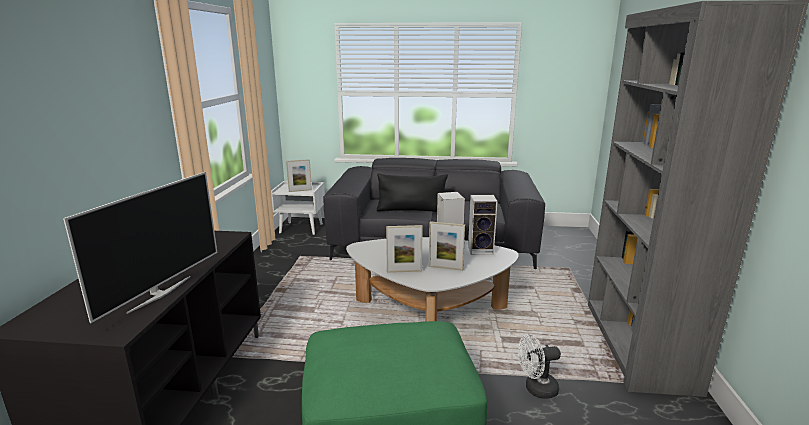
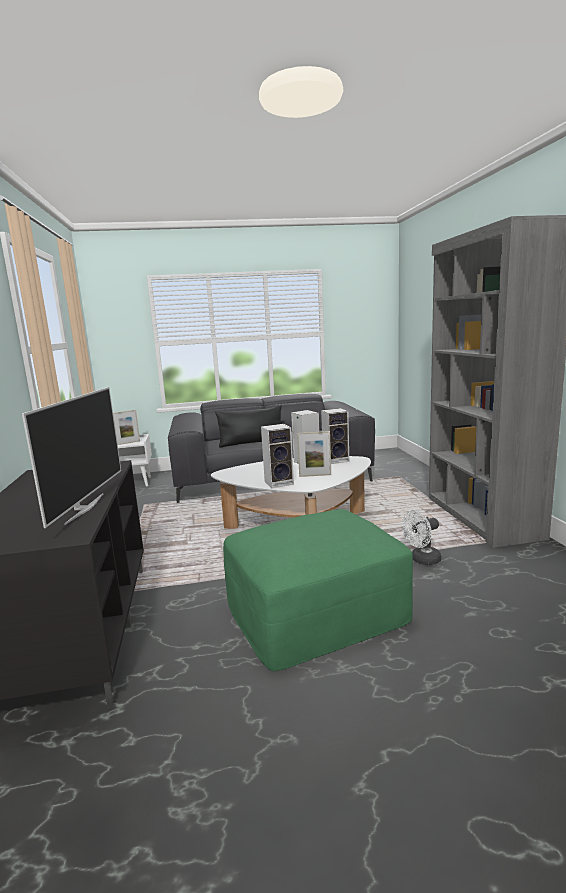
camera: 15 degrees left, 5 degrees down
(404, 271) = (280, 483): picture frame -> speaker

